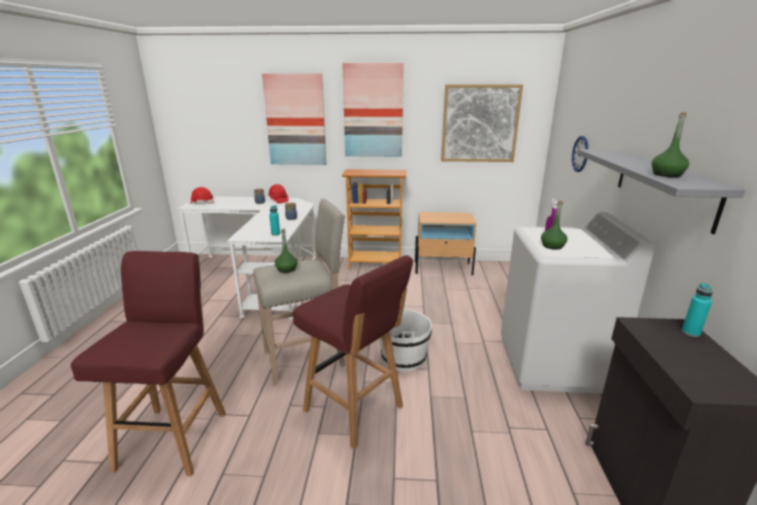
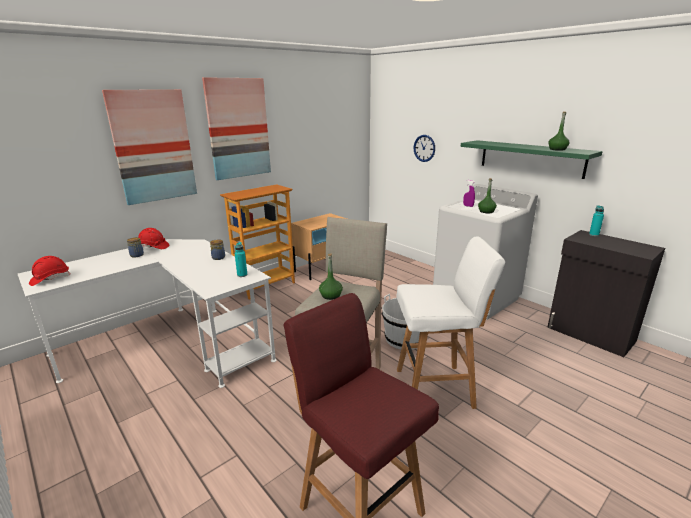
camera: 45 degrees left, 0 degrees up
(355, 410) = (436, 388): red stool -> white stool
(480, 124) = (326, 133): picture -> none
(663, 185) = (530, 158): grey shelf -> green shelf

